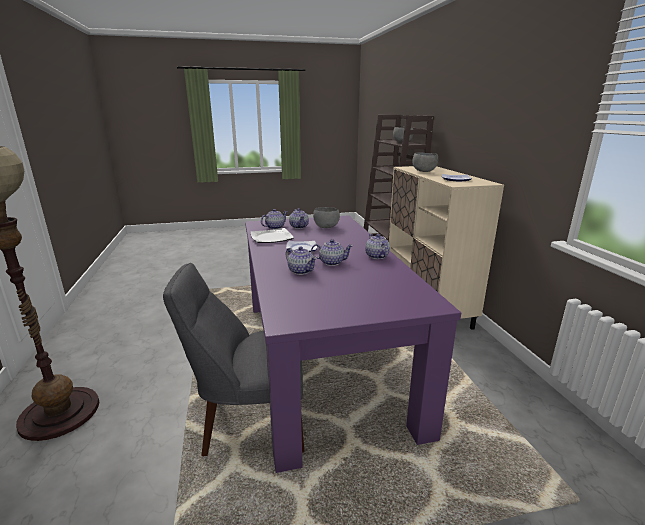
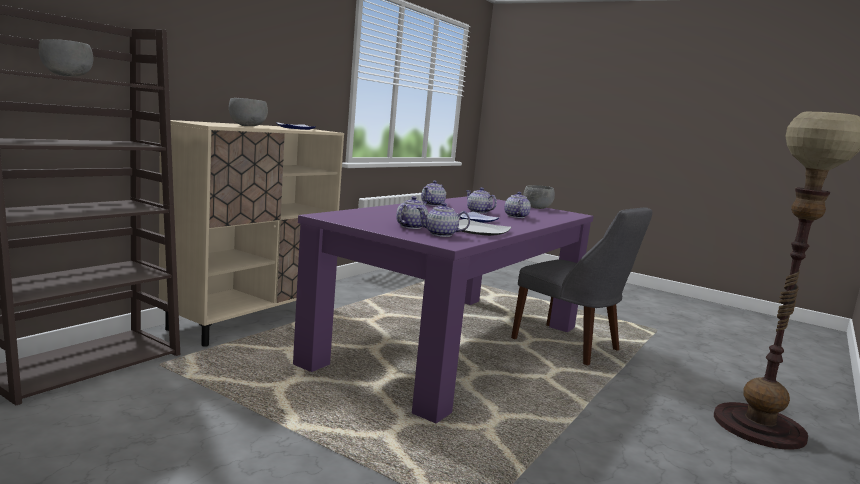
camera: 135 degrees left, 10 degrees down
(325, 227) = (385, 218): grey bowl -> grey bowl (537, 208)

